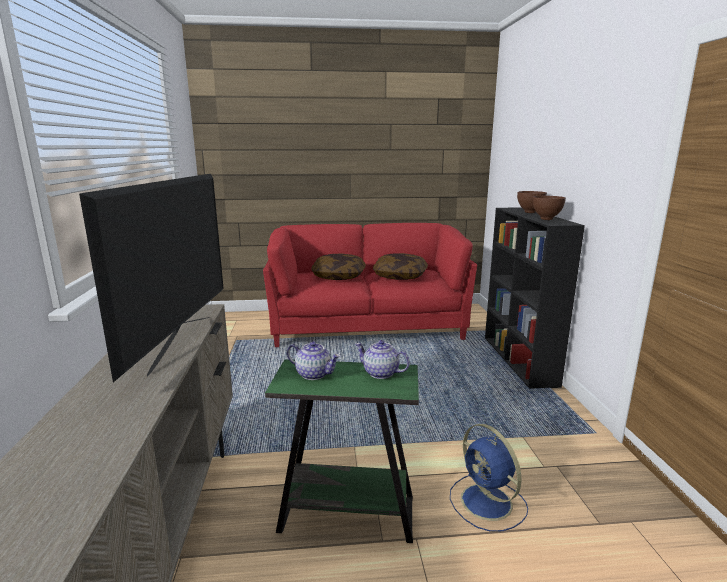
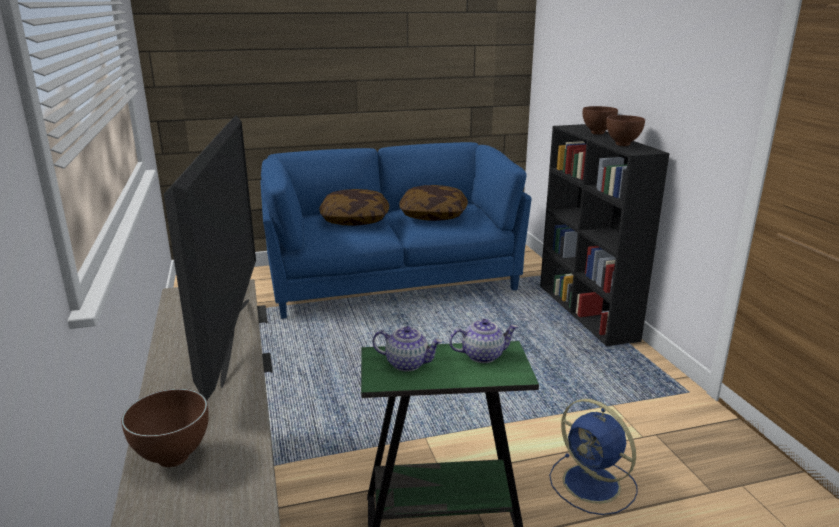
camera: 10 degrees left, 5 degrees up
(72, 426) = (173, 460): none -> brown bowl
(366, 325) = (390, 279): red sofa -> blue sofa
(380, 373) = (483, 355): teapot -> teapot turned 150 degrees clockwise

